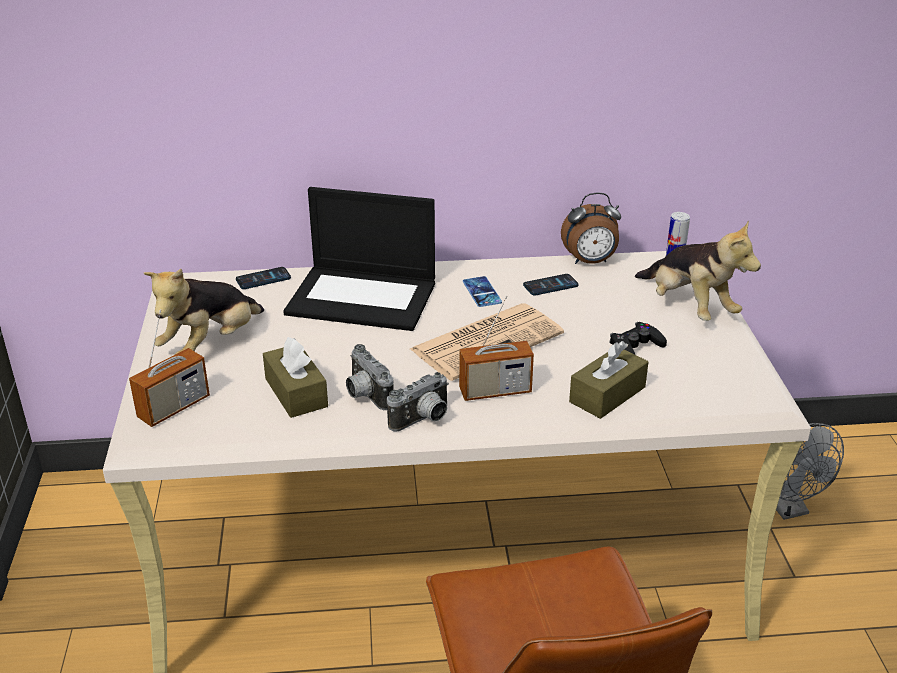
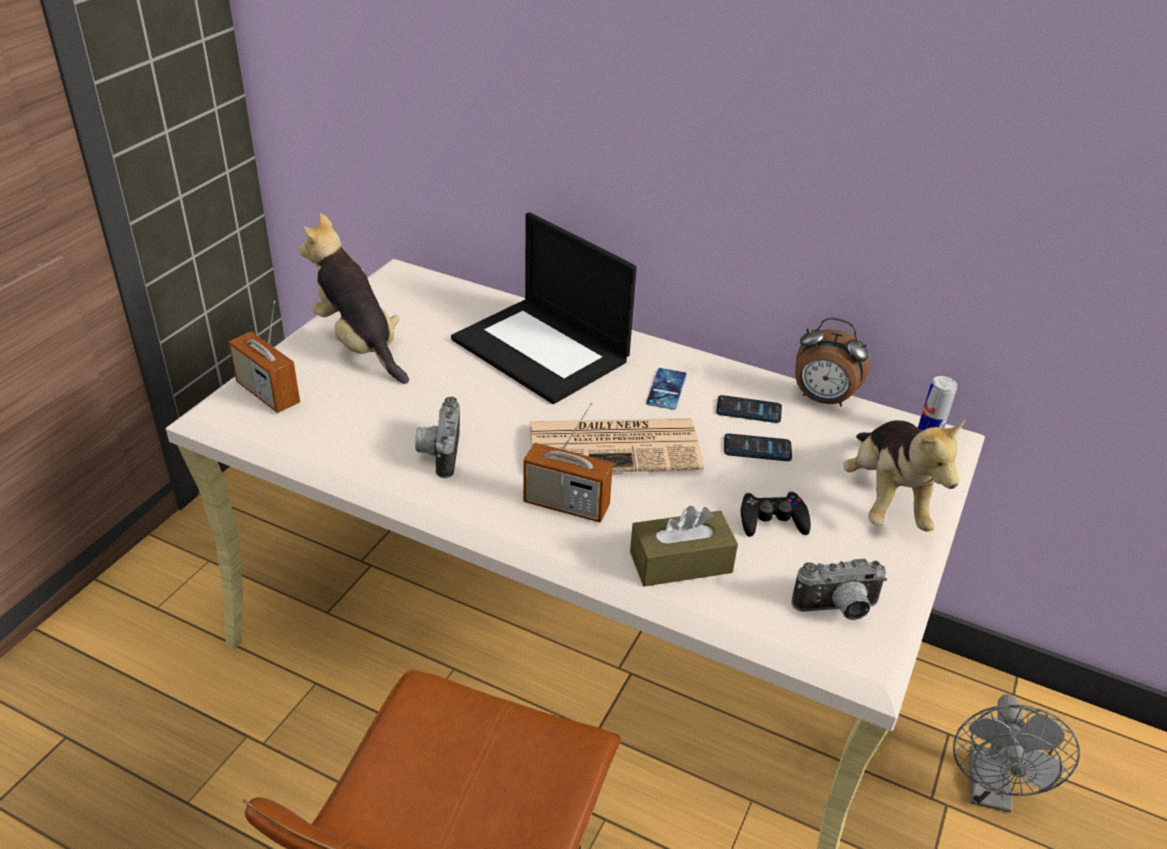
camera: 30 degrees right, 5 degrees up
(174, 407) = (268, 393): radio -> radio turned 60 degrees clockwise
(211, 345) = (359, 345): plush toy -> plush toy turned 75 degrees clockwise
(263, 279) = (471, 296): phone -> phone (757, 448)
(296, 393) = (381, 423): brown tissue box -> none
(423, 420) = (464, 505): camera -> camera (838, 610)

